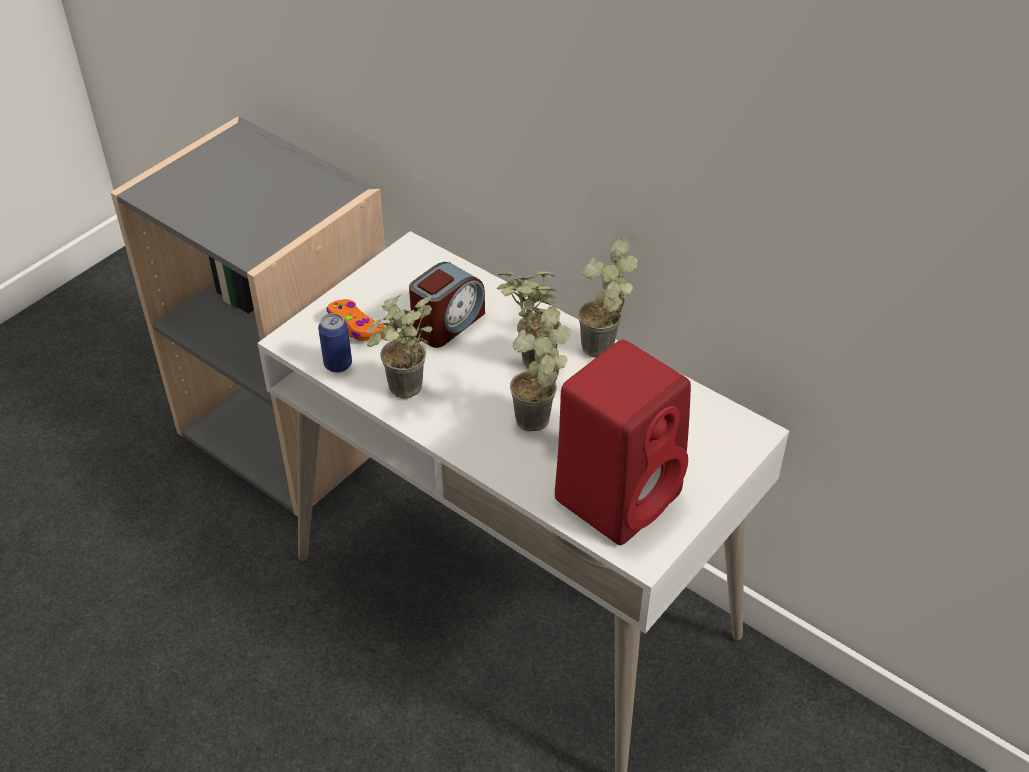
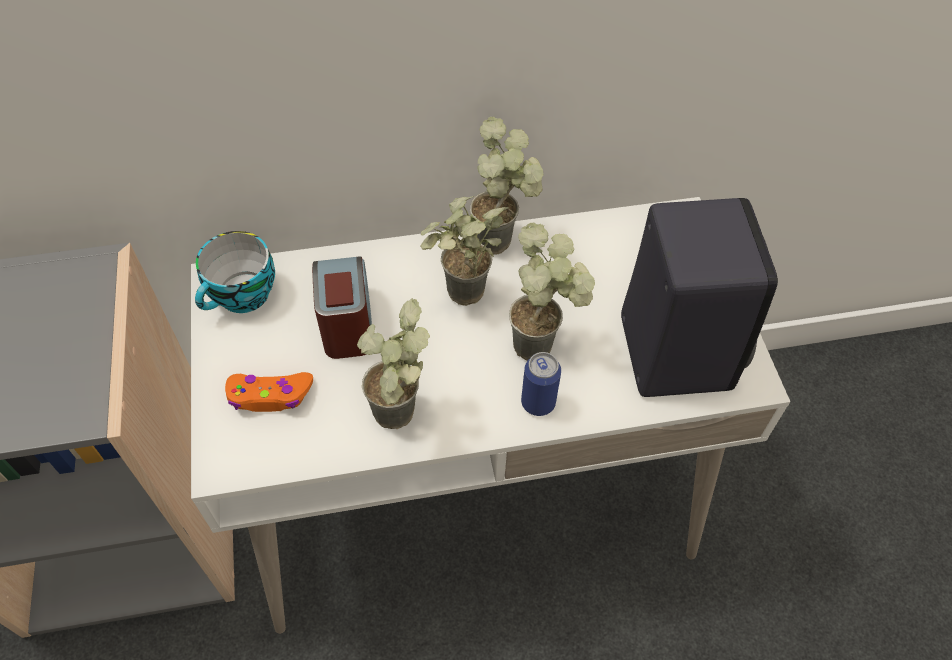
camera: 50 degrees left, 10 degrees up
(338, 364) = (303, 447): can -> can (538, 403)
(412, 268) = (243, 297): none -> cup
(619, 494) = (672, 348): red speaker -> black speaker

